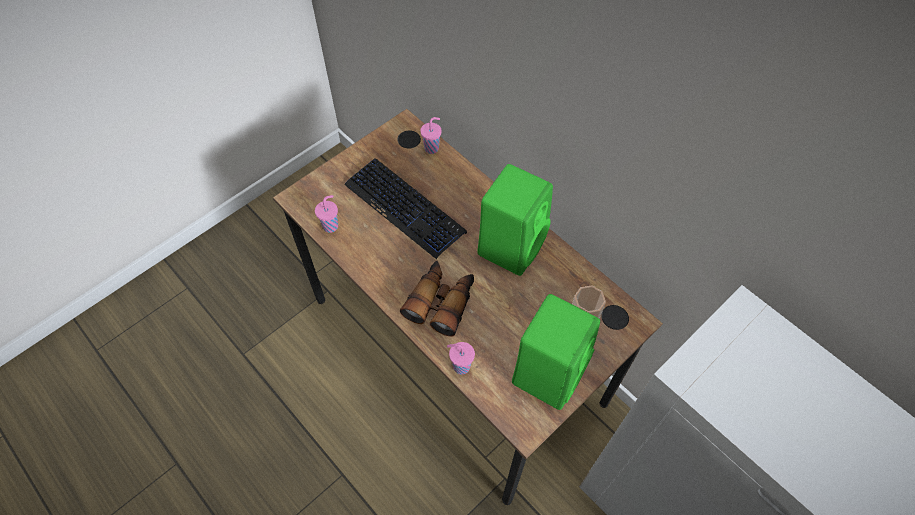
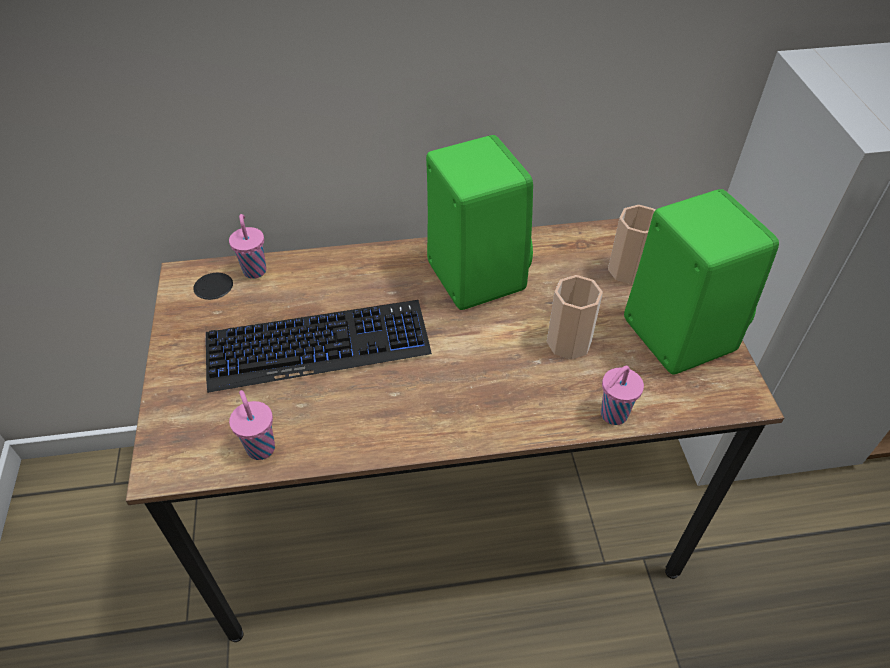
camera: 55 degrees left, 10 degrees down
(441, 301) = (499, 384): binoculars -> none
(496, 319) = (568, 342): none -> cup

